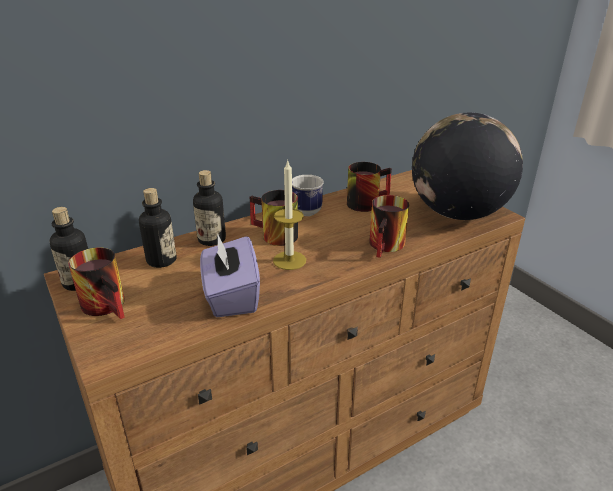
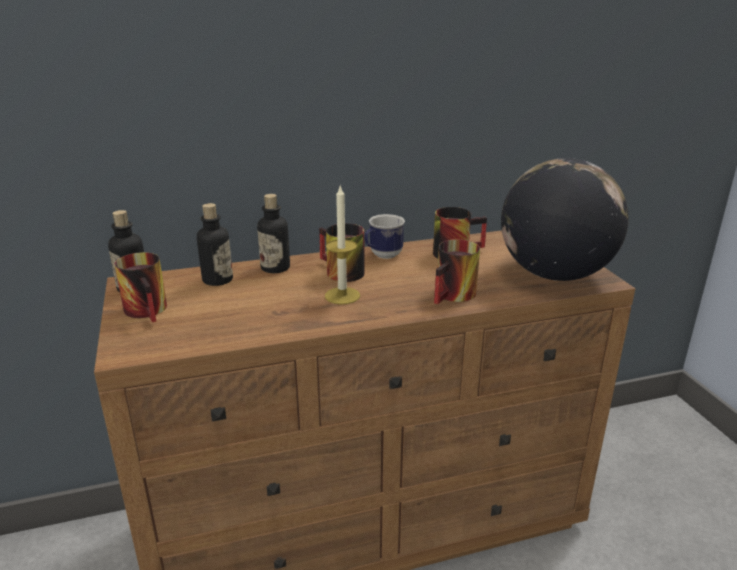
camera: 15 degrees right, 5 degrees down
(231, 296) = (266, 319): purple tissue box -> none

